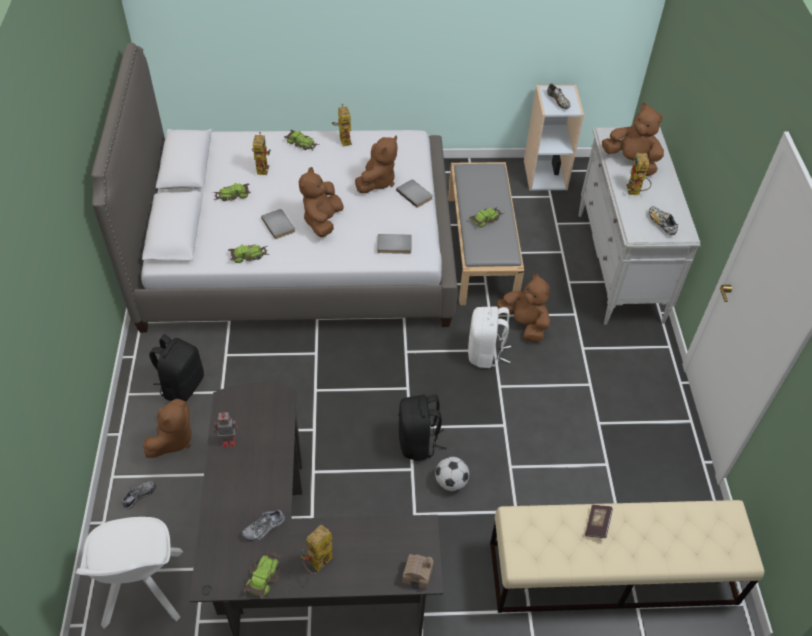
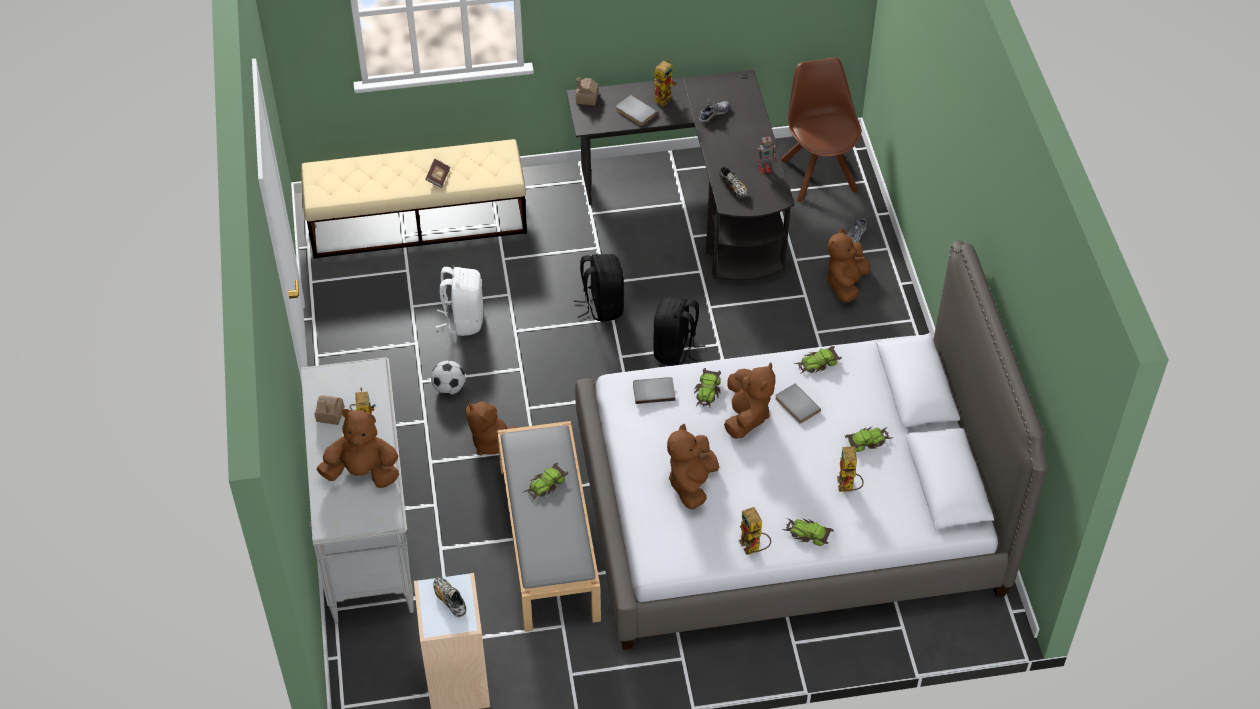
camera: 175 degrees right, 0 degrees up
(142, 590) = (819, 173): white chair -> brown chair
(182, 385) = (860, 334): black backpack -> black backpack (675, 350)
(264, 575) = (704, 87): toy car -> toy car (708, 391)
(415, 194) = (639, 469): grey book -> grey book (635, 112)
(451, 482) = (566, 275): football -> football (449, 388)
(485, 353) = (537, 403): white backpack -> white backpack (463, 319)
(631, 162) = (363, 473): brown plush toy -> brown plush toy turned 150 degrees clockwise
(661, 224) = (342, 386): shoe -> shoe (733, 187)
(666, 204) = (330, 414): none -> toy house

